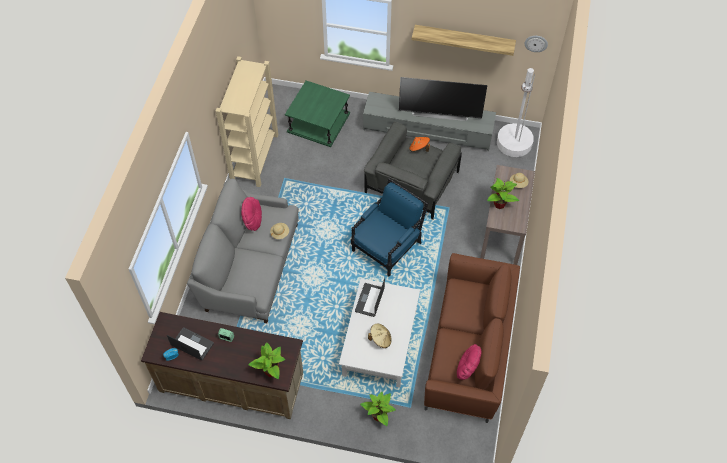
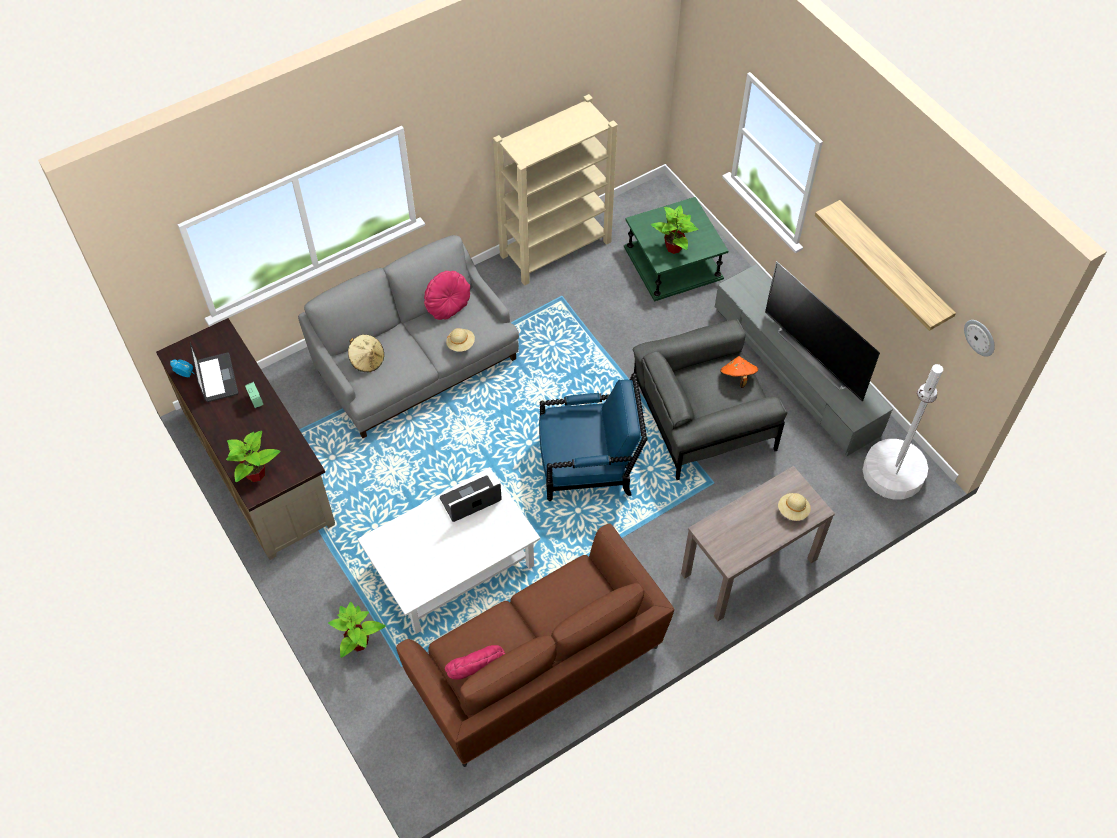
camera: 45 degrees right, 0 degrees up
(380, 339) = (431, 553): beige hat -> beige hat (367, 360)
(499, 204) = (738, 515): potted plant -> potted plant (674, 248)

